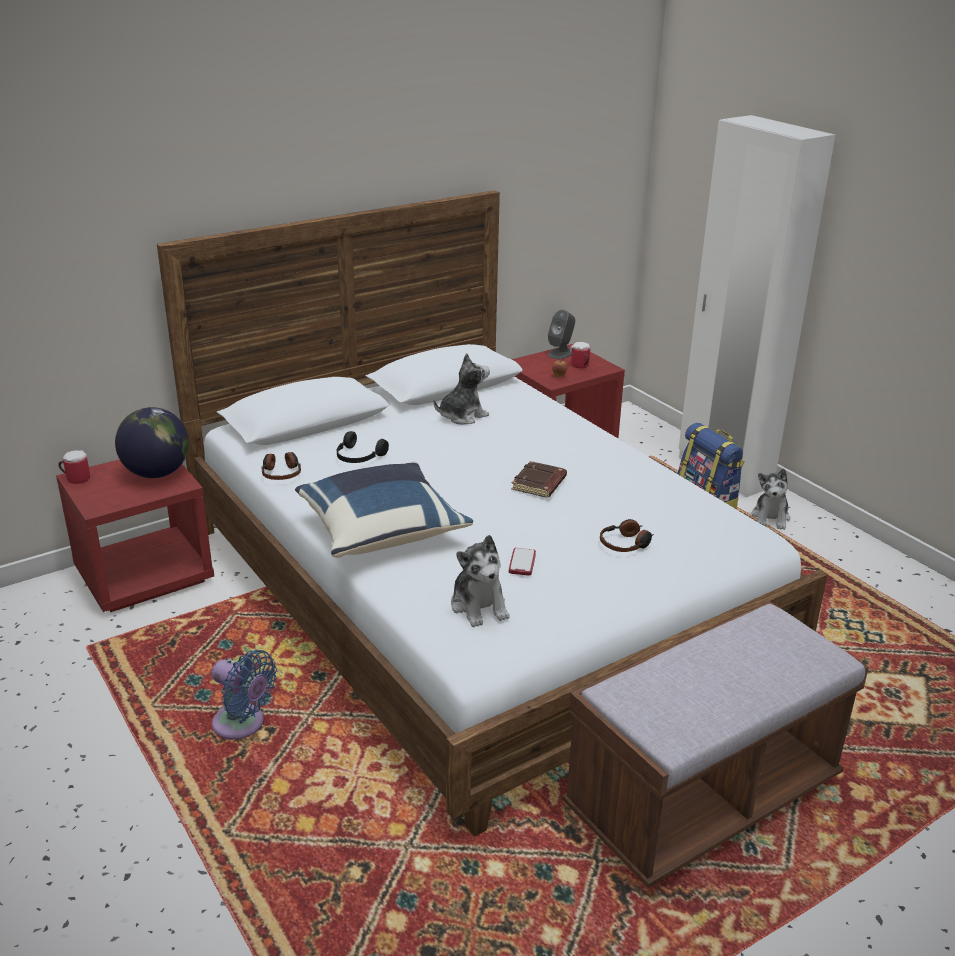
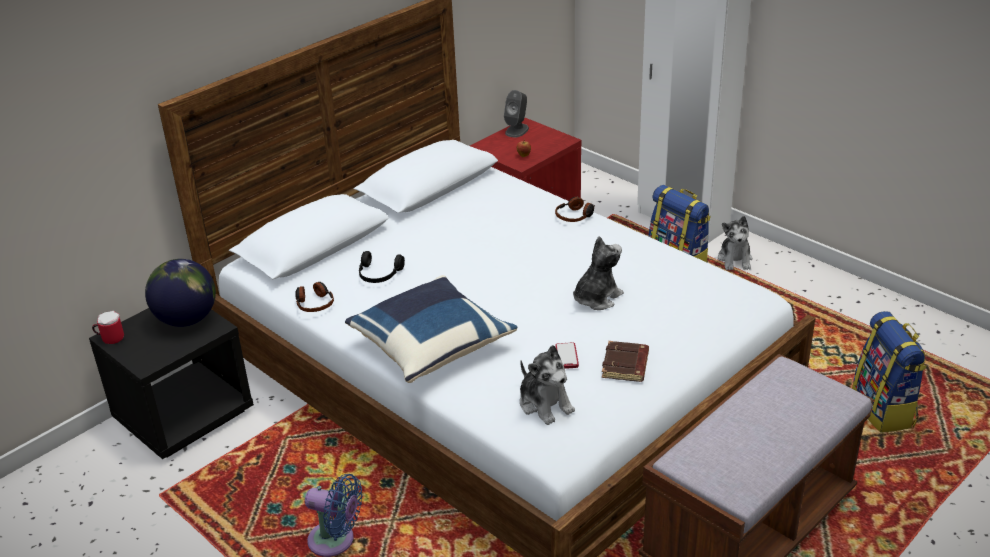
camera: 10 degrees left, 5 degrees up
(145, 576) = (184, 415): red nightstand -> black nightstand
(462, 416) = (457, 216): plush toy -> plush toy (596, 298)
(539, 484) = (553, 276): brown book -> brown book (626, 366)
(580, 366) = (539, 142): mug -> none
(625, 544) = (647, 322): headphones -> headphones (575, 216)
(900, 697) = (884, 409): none -> backpack

